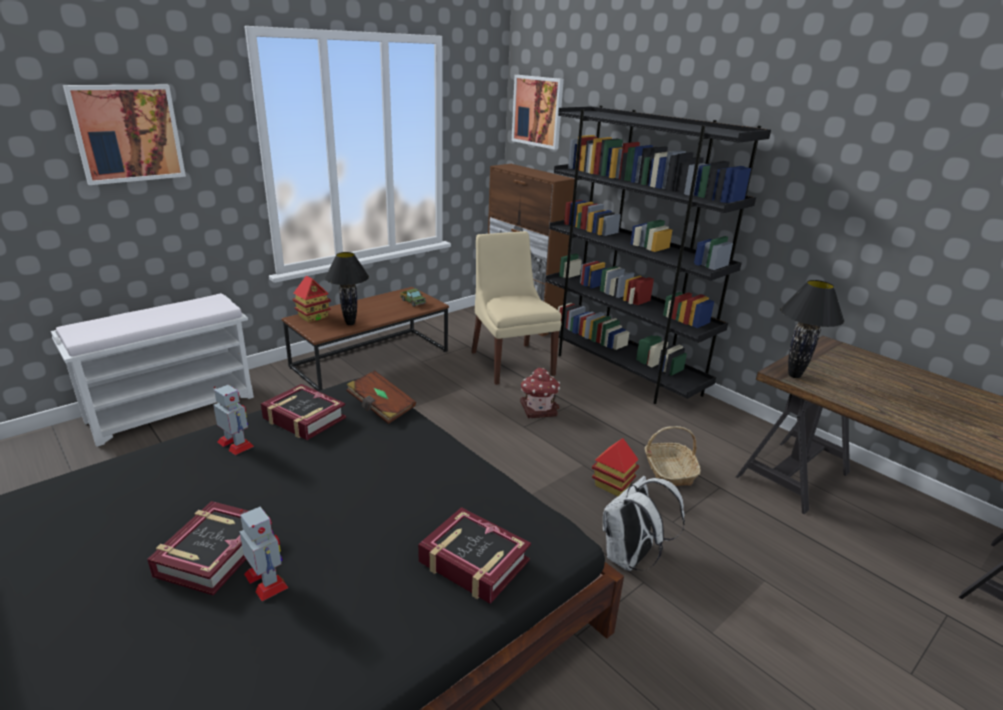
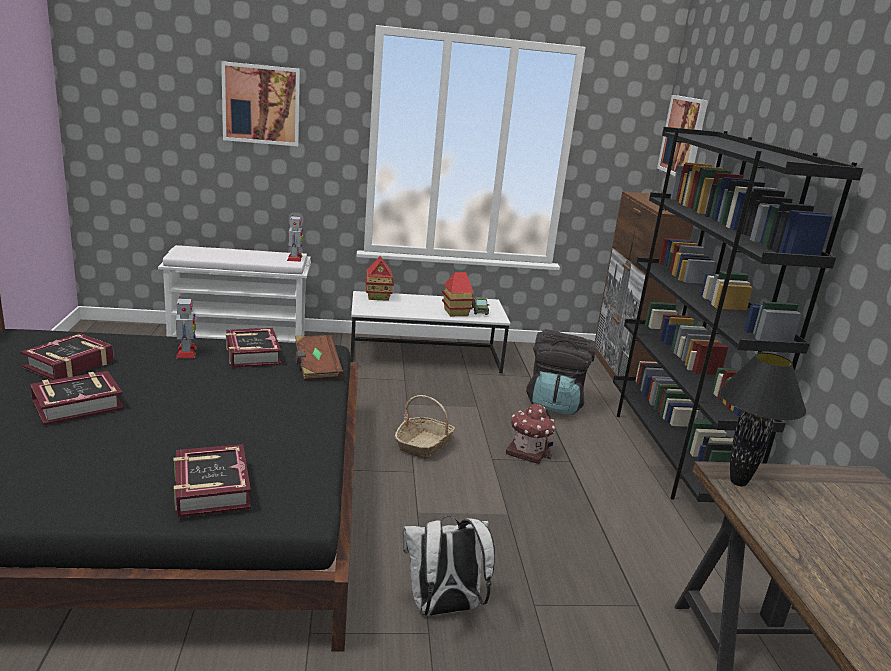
camera: 35 degrees right, 5 degrees down
(125, 515) = (69, 364): none -> book
(266, 581) = (80, 433): toy robot -> toy robot (295, 258)
(350, 323) = (400, 310): black table lamp -> none
(371, 360) = (424, 357): brown coffee table -> white coffee table
(511, 362) = (555, 403): beige chair -> black backpack
(612, 485) = (513, 544): toy house -> toy house (456, 312)
(668, 471) = (596, 562): basket -> basket (424, 444)

